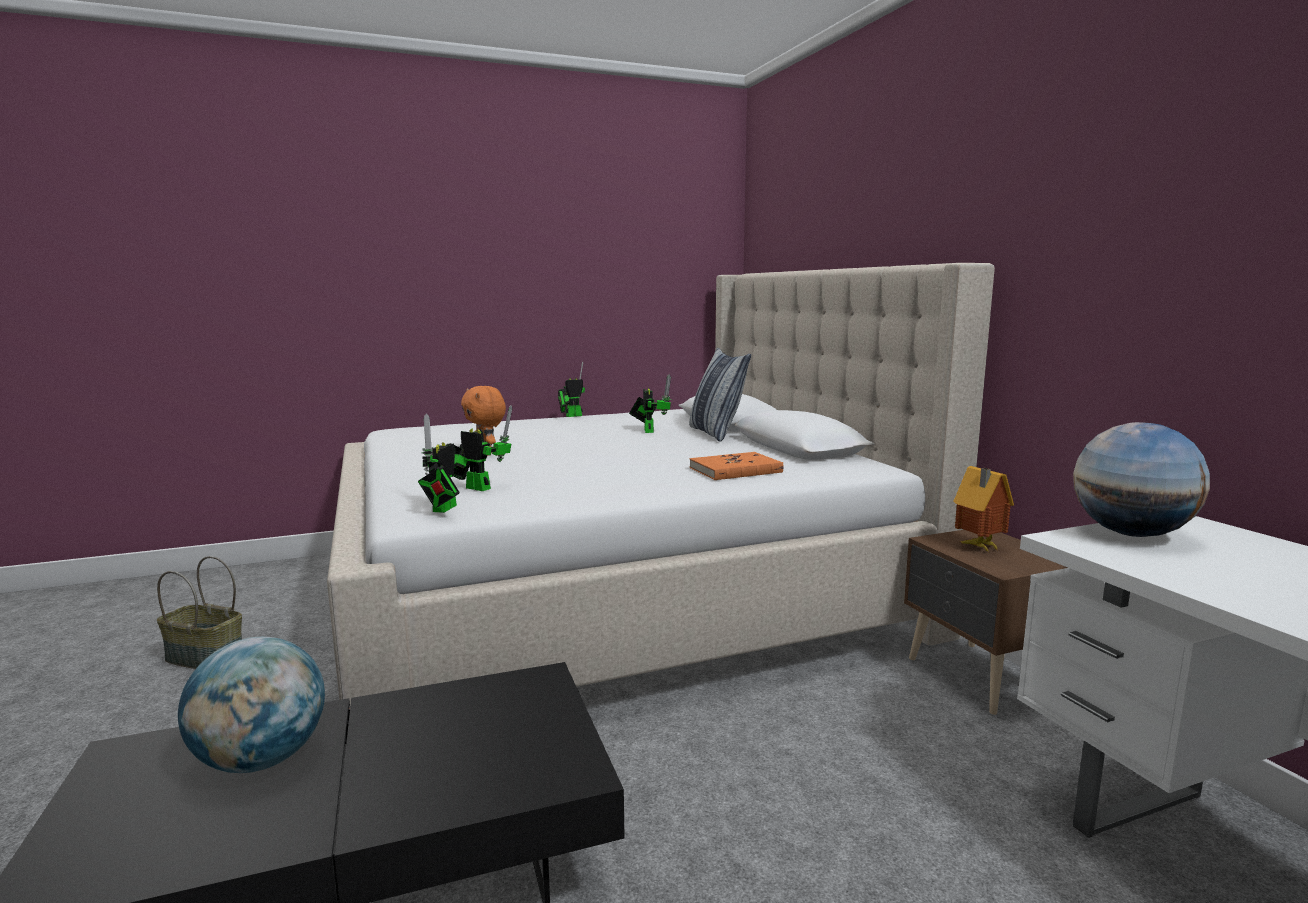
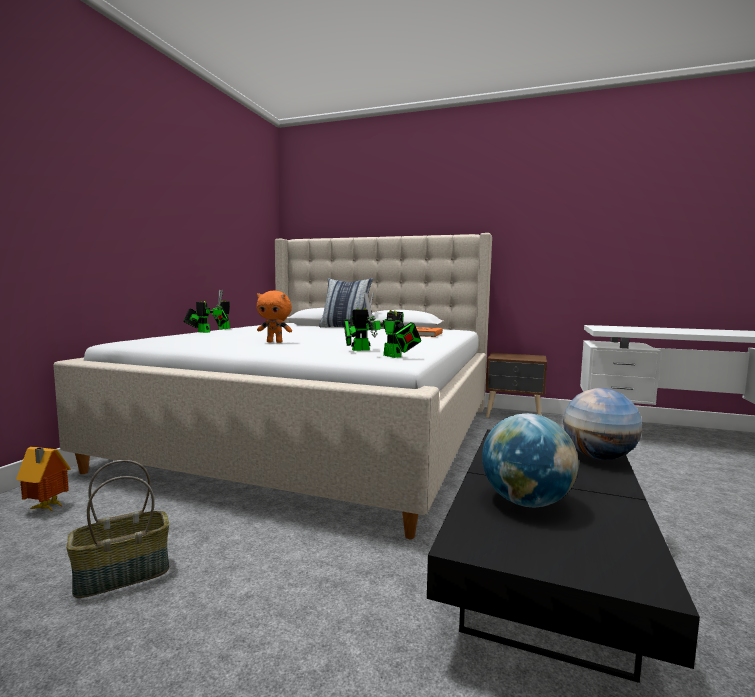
camera: 50 degrees left, 5 degrees down
(648, 430) = (307, 329): toy robot -> toy robot (202, 332)
(978, 547) = (512, 356): toy house -> toy house (45, 508)
(1131, 534) = (604, 328): globe -> globe (599, 457)

